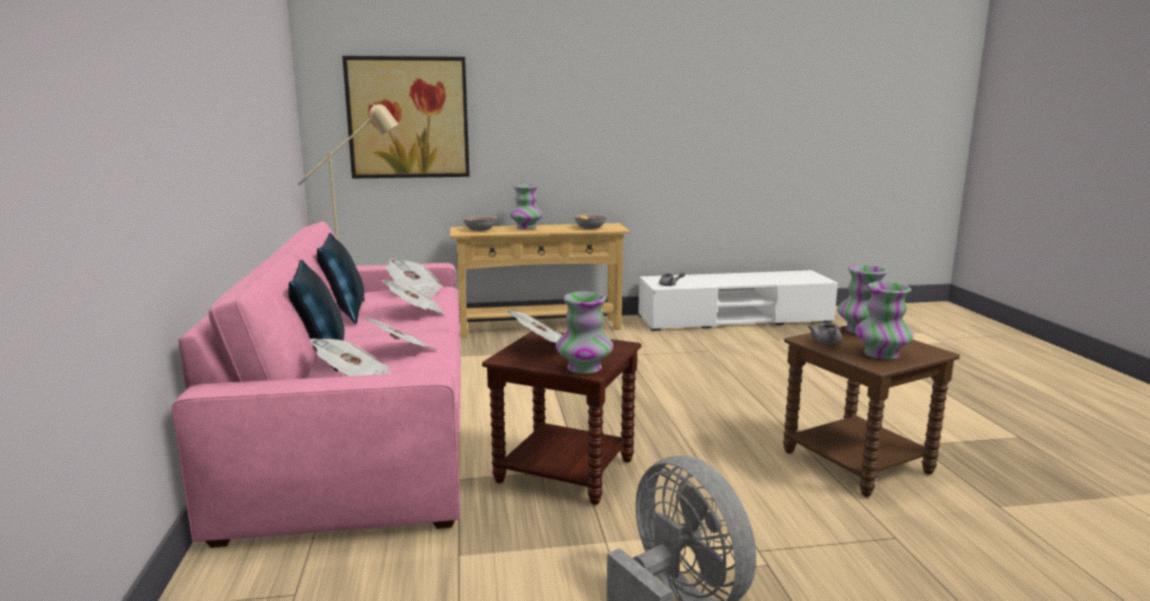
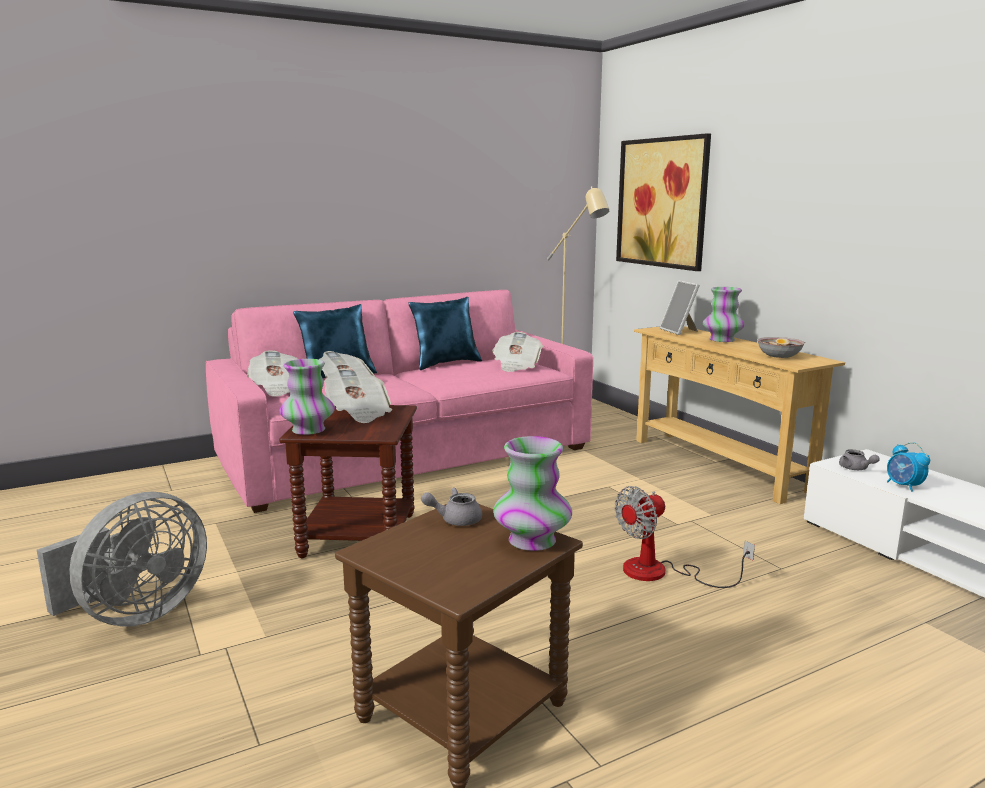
camera: 70 degrees right, 0 degrees up
(416, 312) = (457, 375): newspaper -> none
(480, 229) = (680, 331): bowl -> picture frame
(699, 378) = (660, 573): none -> fan
(702, 283) = (904, 486): none -> alarm clock
(881, 354) = (419, 553): vase -> none

